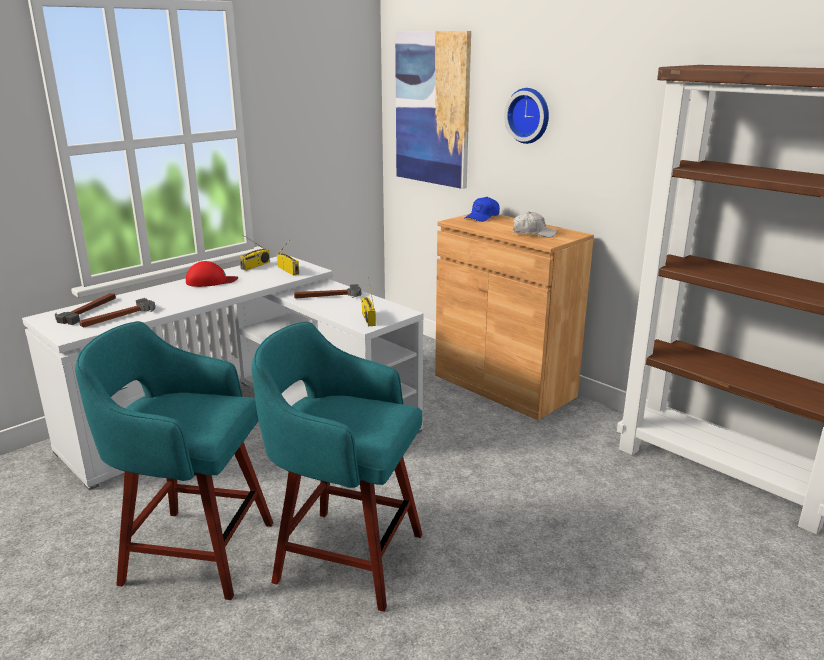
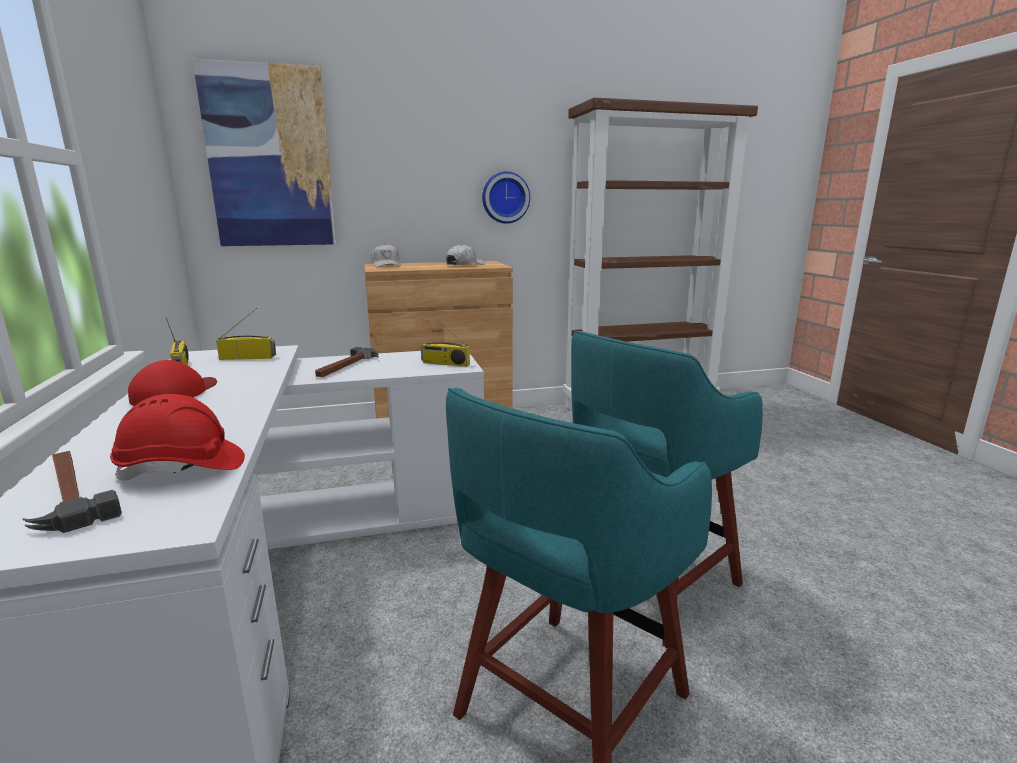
camera: 60 degrees left, 5 degrees down
(119, 317) = (183, 468): hammer -> red hard hat
(482, 217) = (386, 265): blue cap -> white cap
(529, 115) = (410, 158): wall clock -> wall clock (505, 197)

